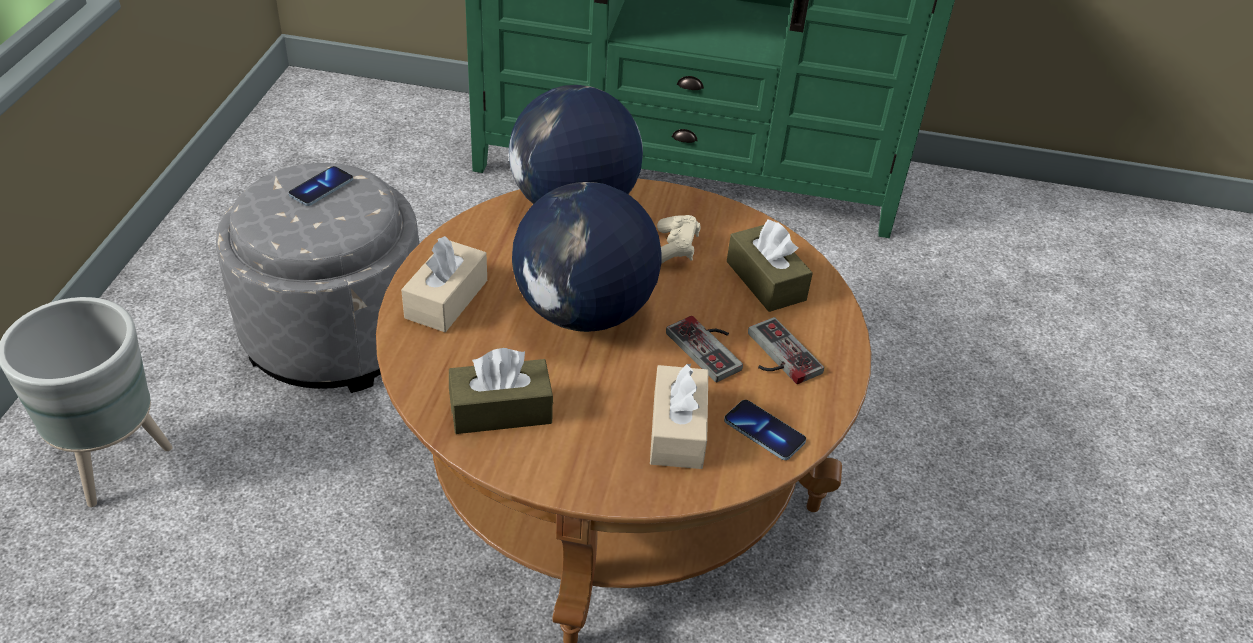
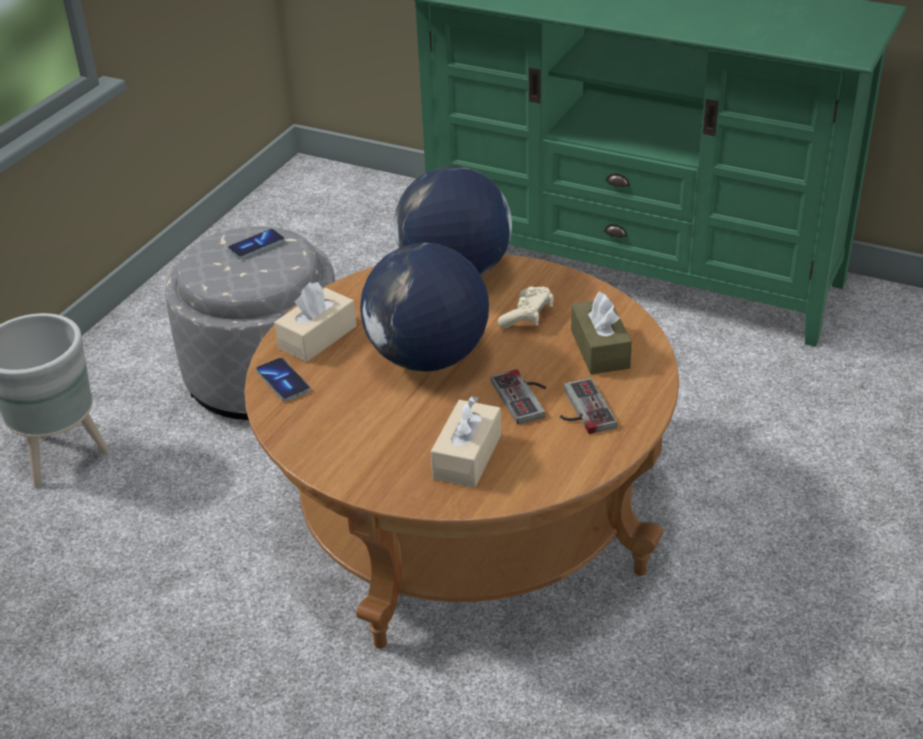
camera: 20 degrees right, 5 degrees down
(501, 410) = (327, 424): brown tissue box -> none
(764, 431) = (542, 466): phone -> phone (283, 381)

